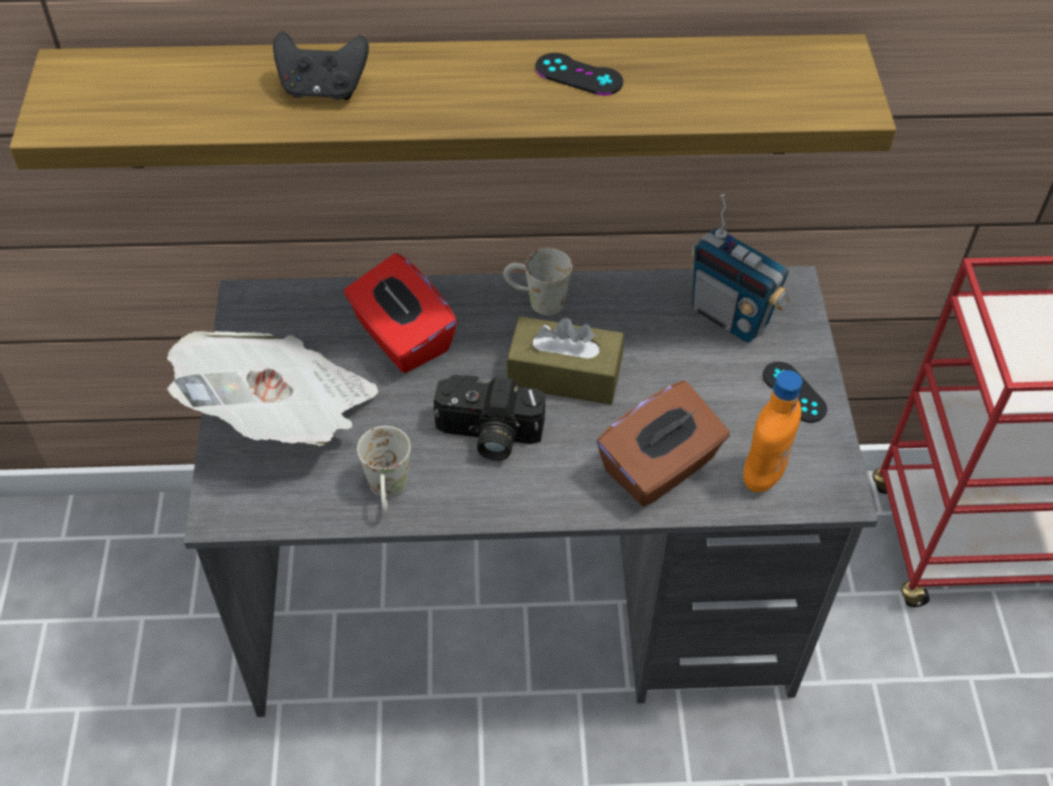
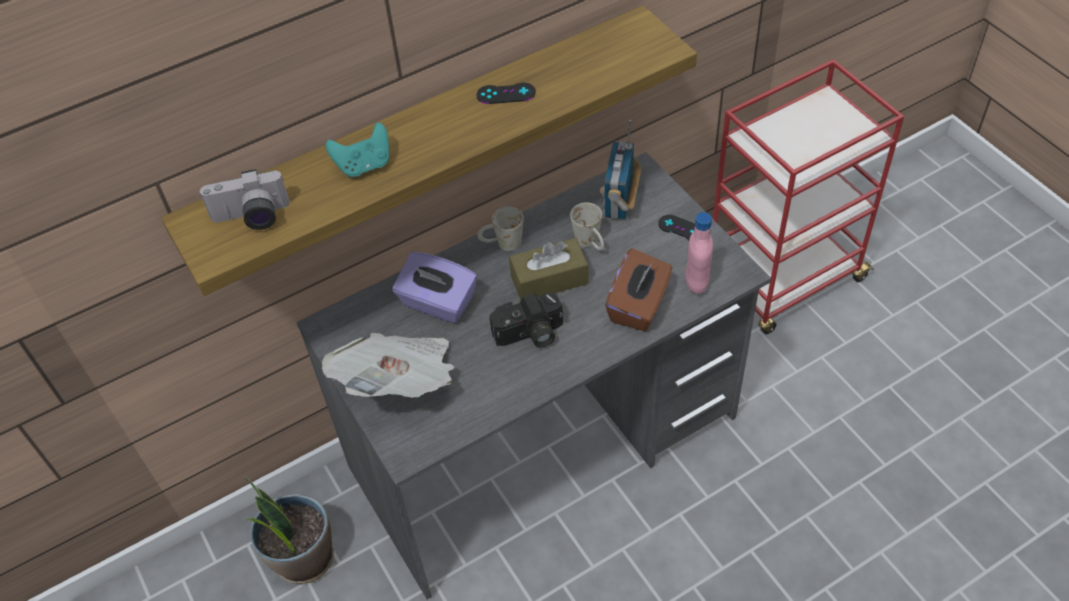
camera: 25 degrees left, 0 degrees up
(136, 96) = (251, 218): none -> camera
(156, 586) = (303, 557): none -> potted plant
(323, 90) = (364, 165): black game controller -> turquoise game controller
(388, 493) = (496, 395): white mug -> white mug (591, 243)
(402, 337) = (437, 303): red tissue box -> purple tissue box
(730, 317) = (619, 203): radio -> radio turned 90 degrees clockwise
(763, 475) = (696, 282): orange bottle -> pink bottle

